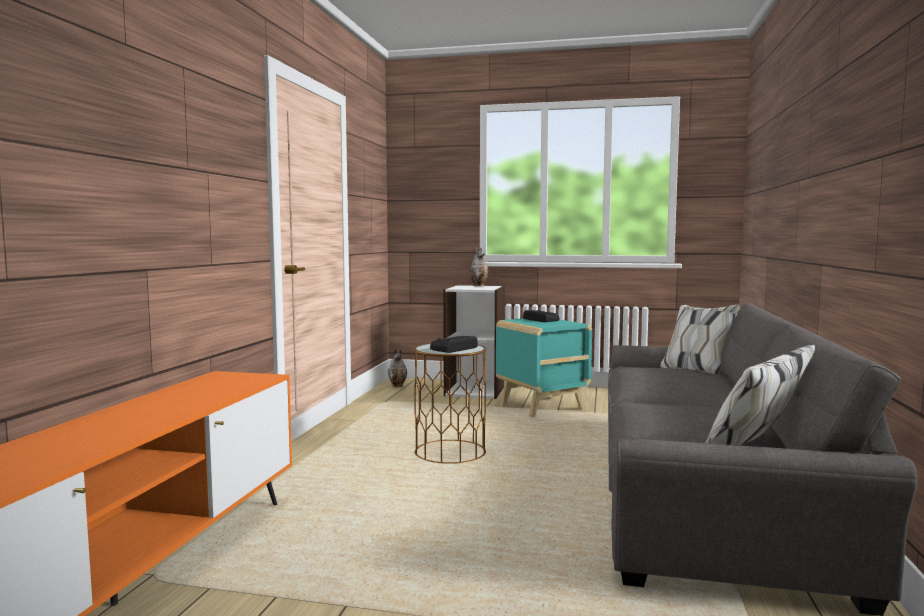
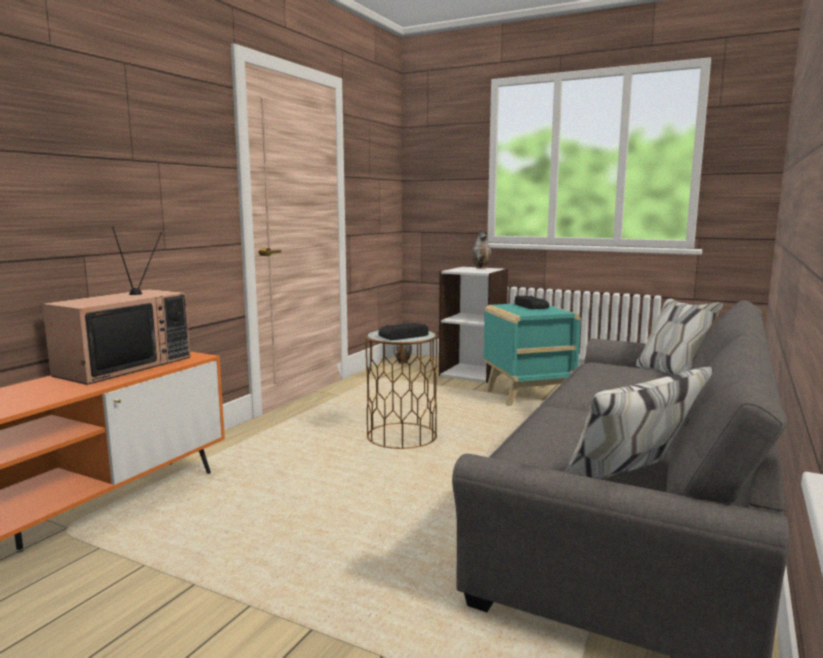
camera: 15 degrees right, 5 degrees up
(197, 389) = (124, 365): none -> television

